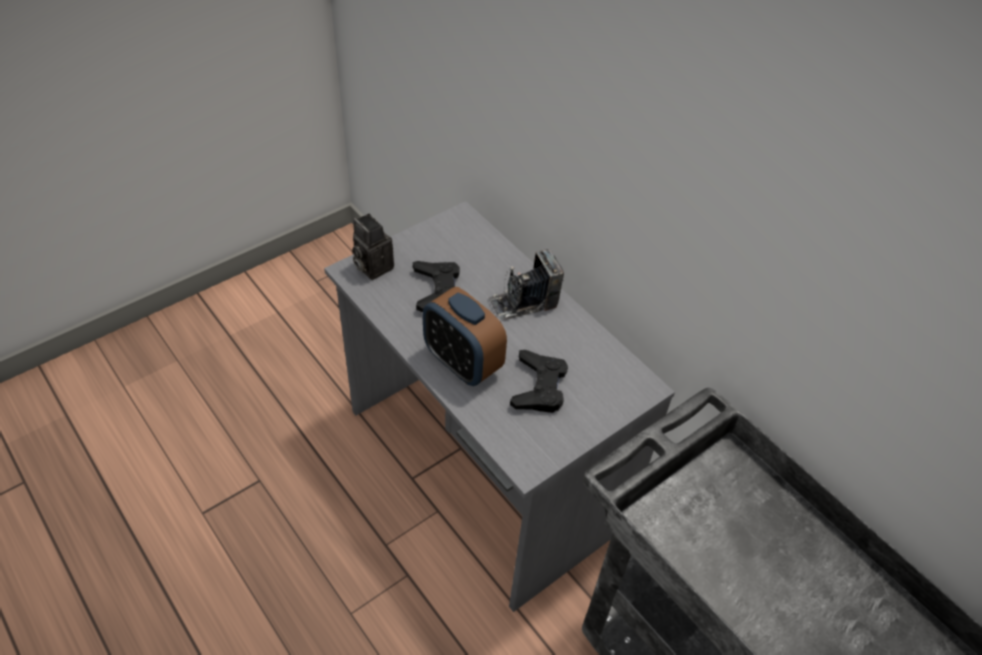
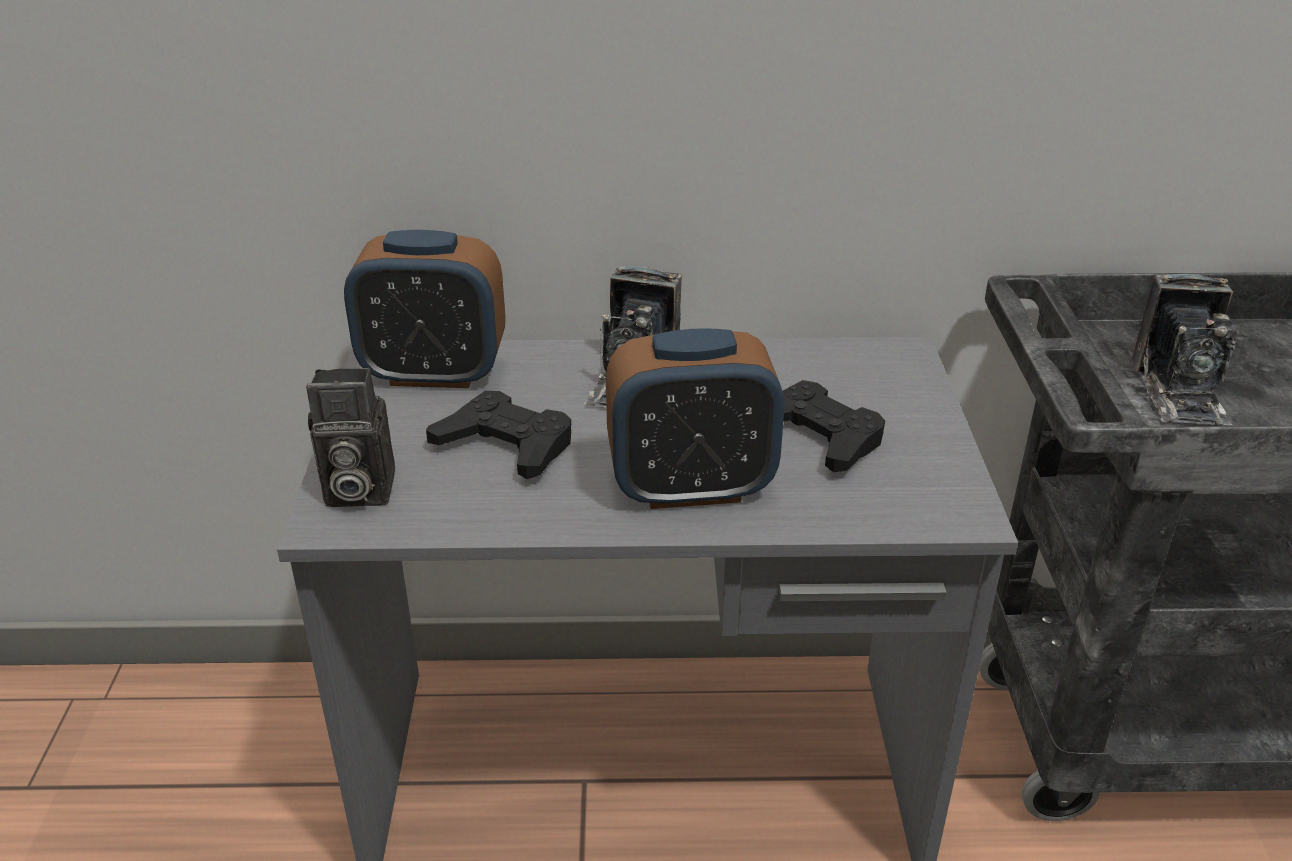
camera: 50 degrees left, 15 degrees down
(466, 239) = (434, 373): none -> alarm clock
(713, 516) = (1179, 391): none -> camera

